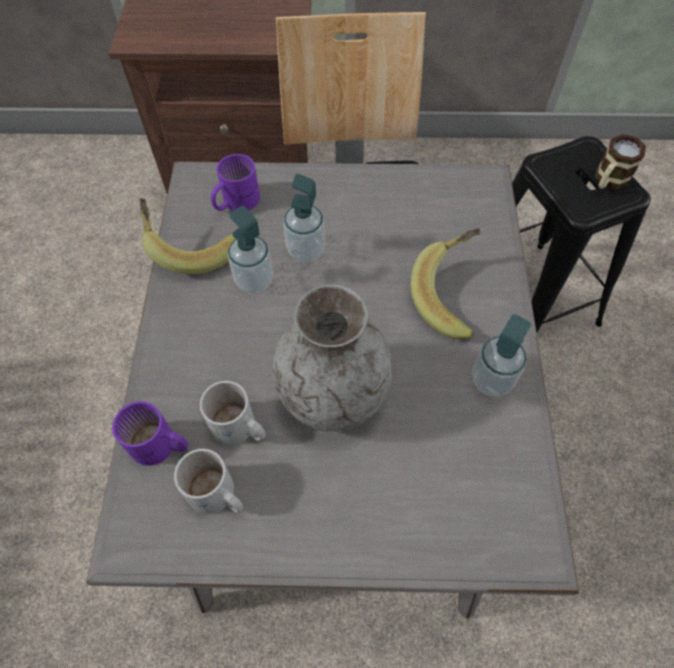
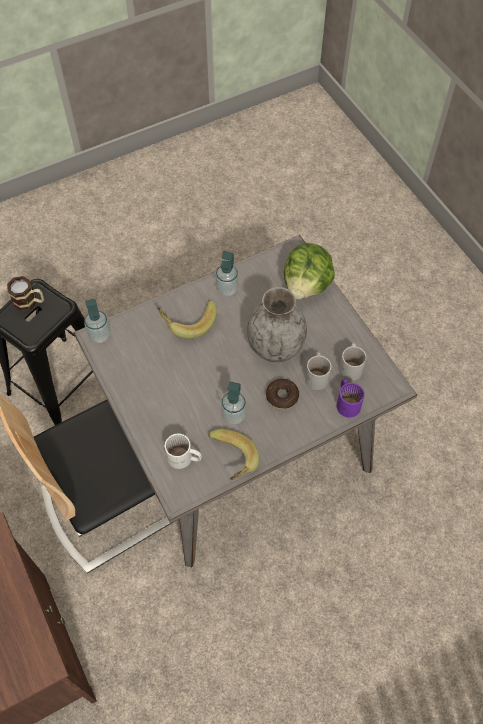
camera: 120 degrees left, 0 degrees up
(235, 201) = (184, 459): purple mug -> white mug
(238, 356) = (282, 397): none -> donut
(306, 250) = (198, 401): soap dispenser -> soap dispenser (100, 335)
(434, 523) = (307, 285): none -> lettuce

